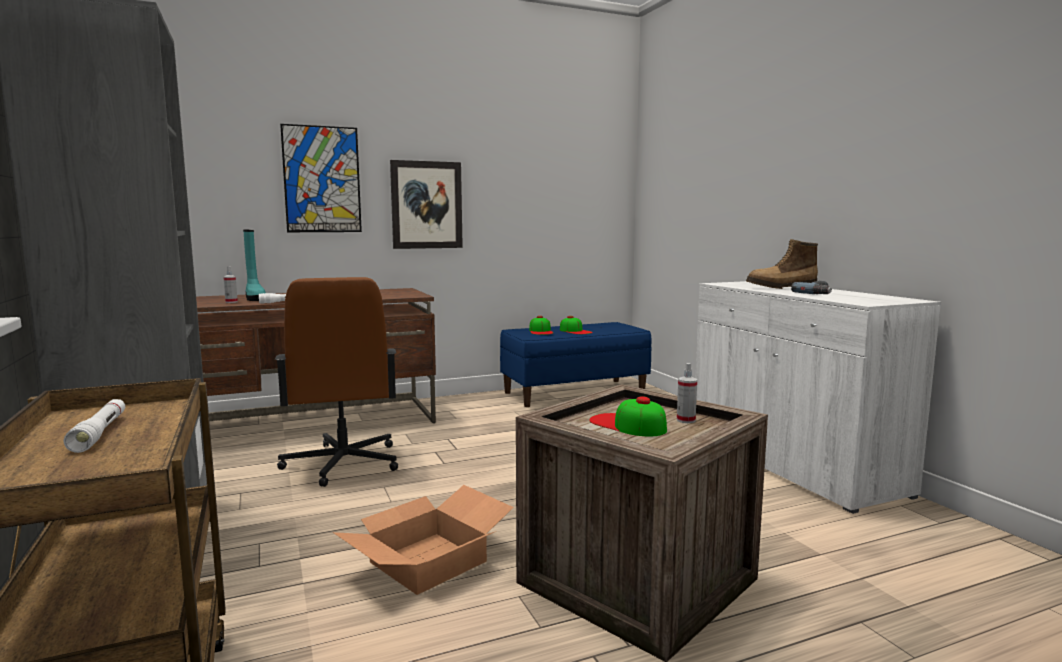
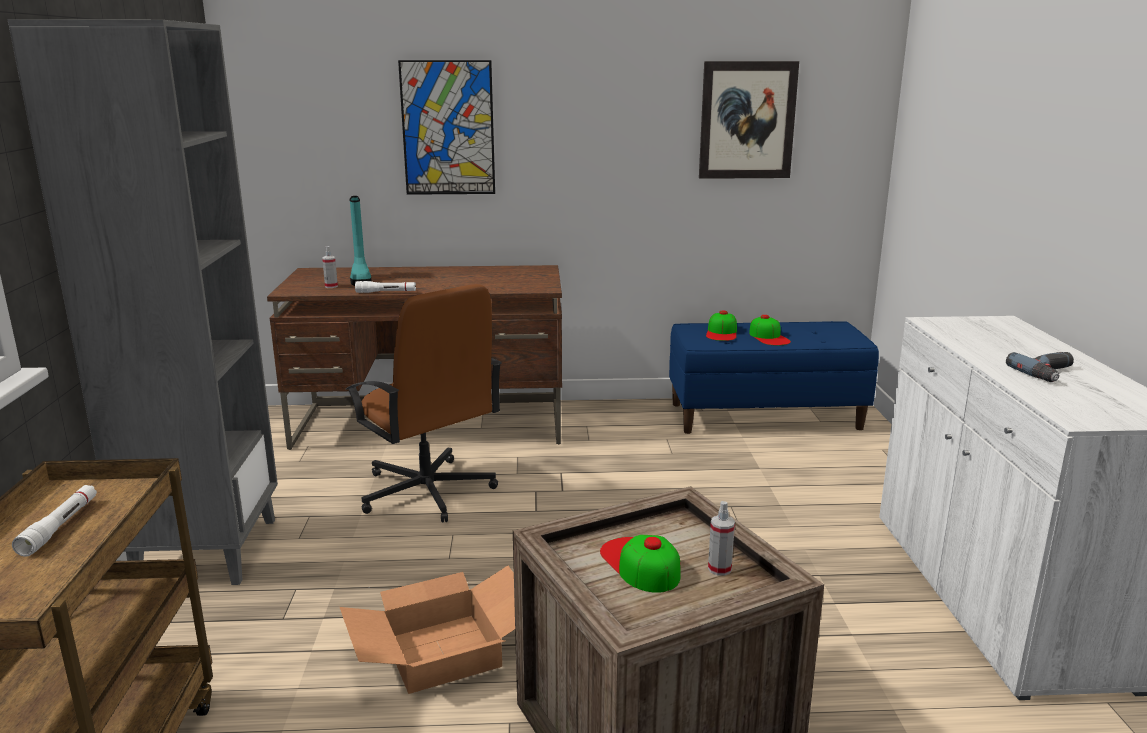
camera: 20 degrees right, 10 degrees up
(342, 464) = (427, 492): brown office chair -> brown office chair turned 45 degrees counterclockwise
(426, 205) = (579, 158): picture -> picture (747, 120)
(781, 288) = (1013, 347): boot -> none

